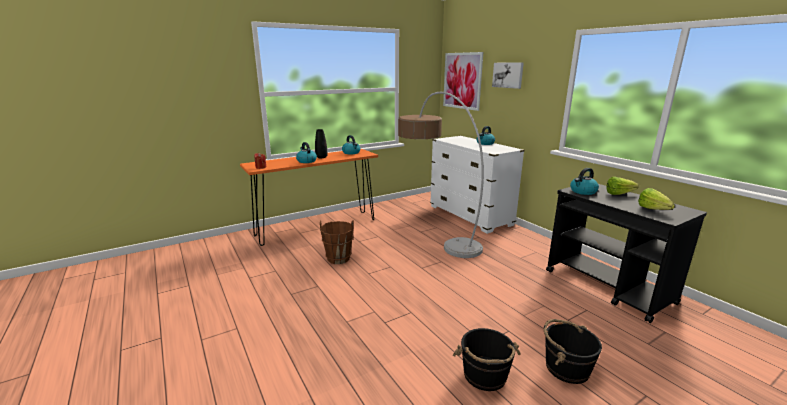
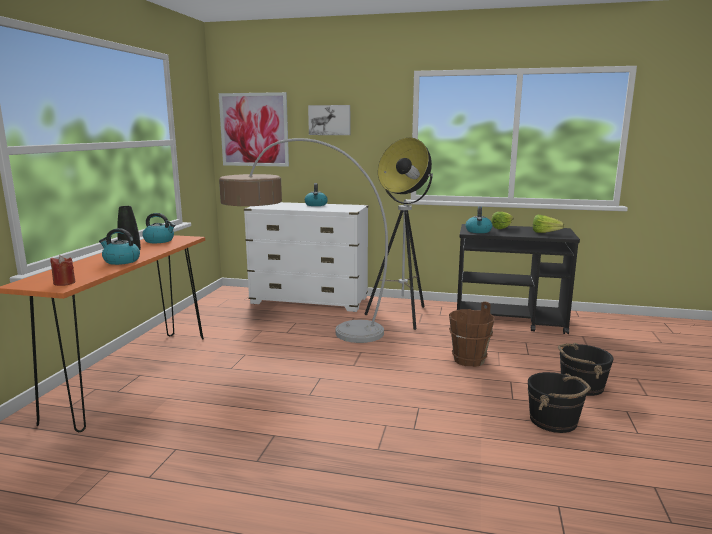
camera: 45 degrees left, 5 degrees down
(338, 258) = (241, 396): brown bucket -> brown bucket (468, 360)
(516, 248) = (402, 316): none -> floor lamp

